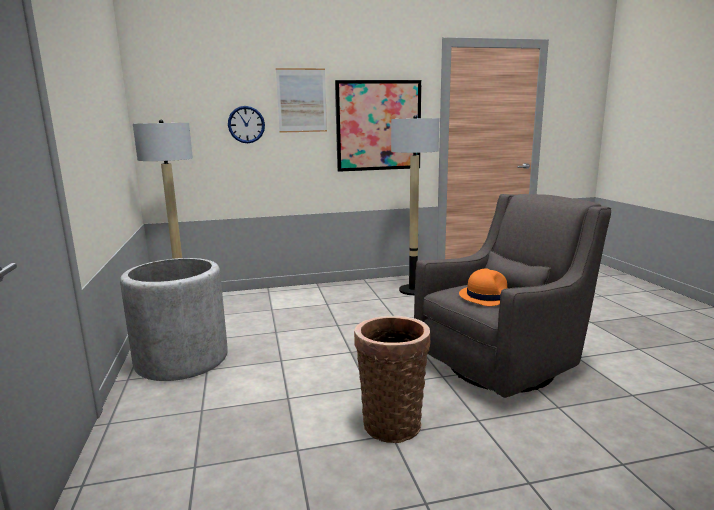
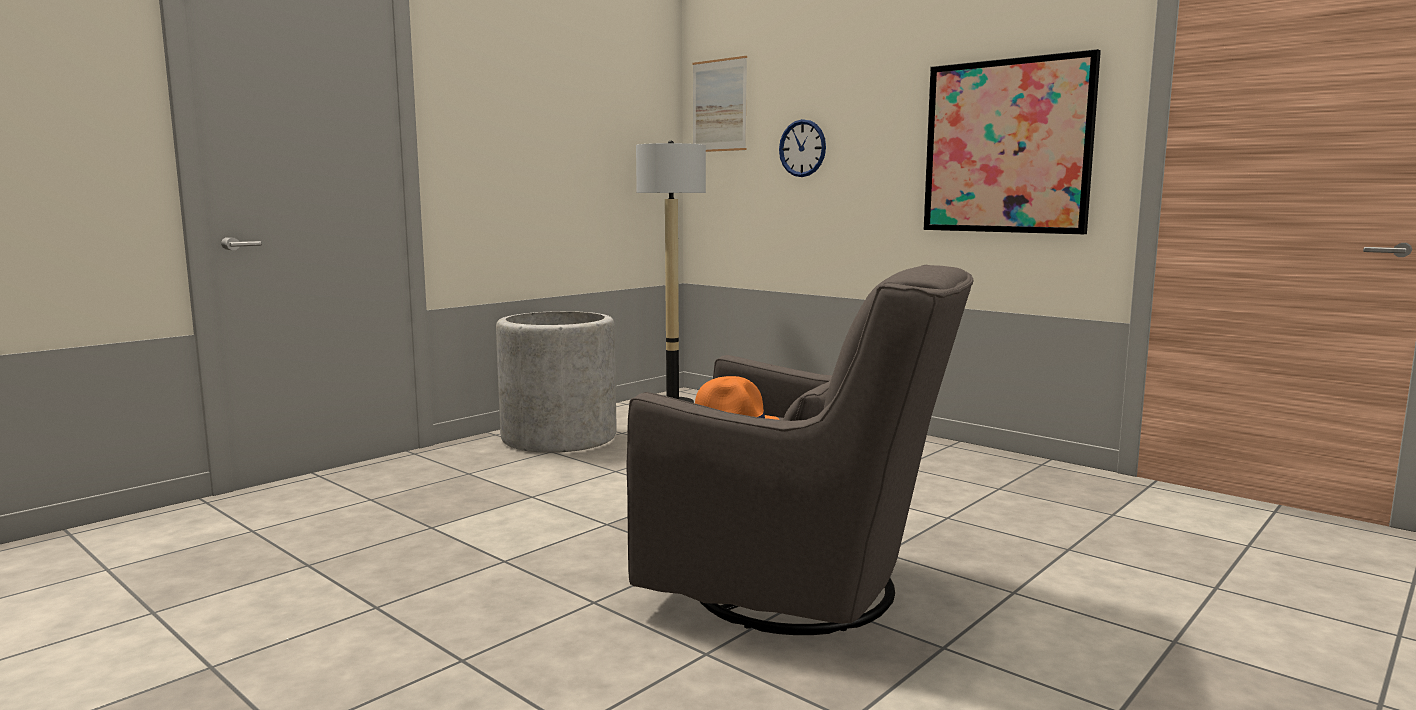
camera: 55 degrees right, 5 degrees down
(302, 100) = (880, 106): picture -> picture (719, 105)
(392, 422) = (533, 555): basket -> none
(413, 290) = (986, 476): floor lamp -> none

